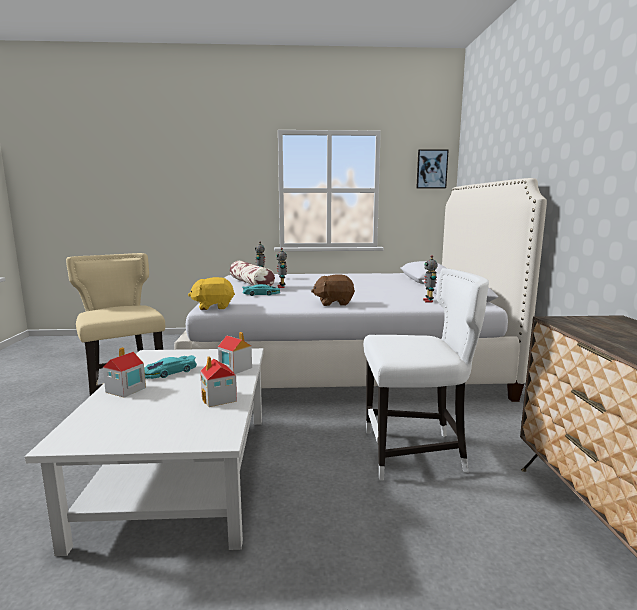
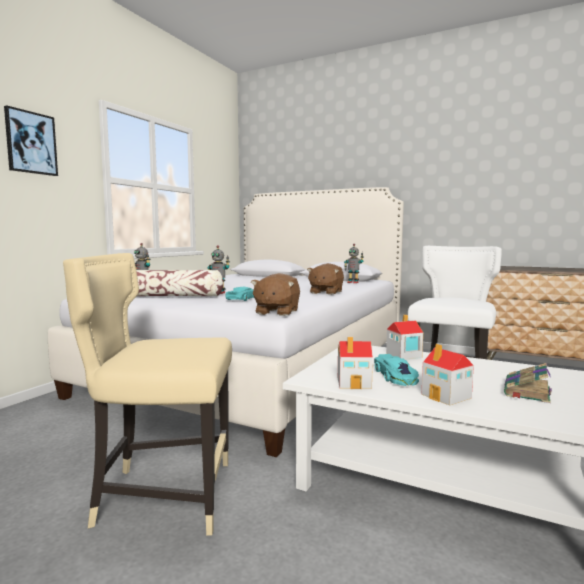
camera: 60 degrees left, 5 degrees down
(147, 415) = (527, 392): none -> book
(213, 307) = (276, 312): yellow plush toy -> brown plush toy
(219, 399) = (489, 367): toy house -> toy house (354, 383)
(431, 169) = (225, 175): picture -> picture (31, 143)

